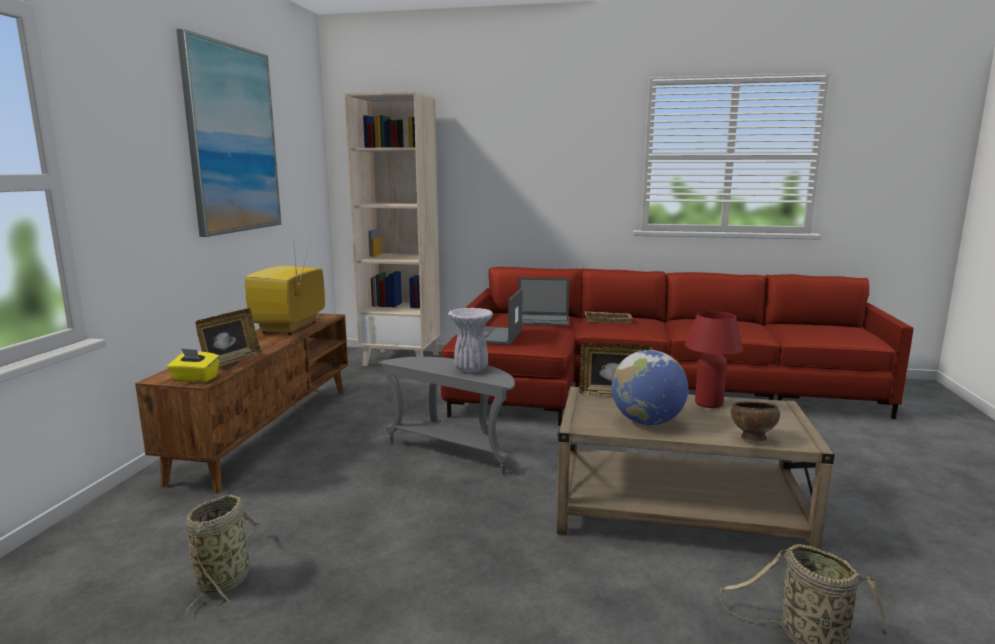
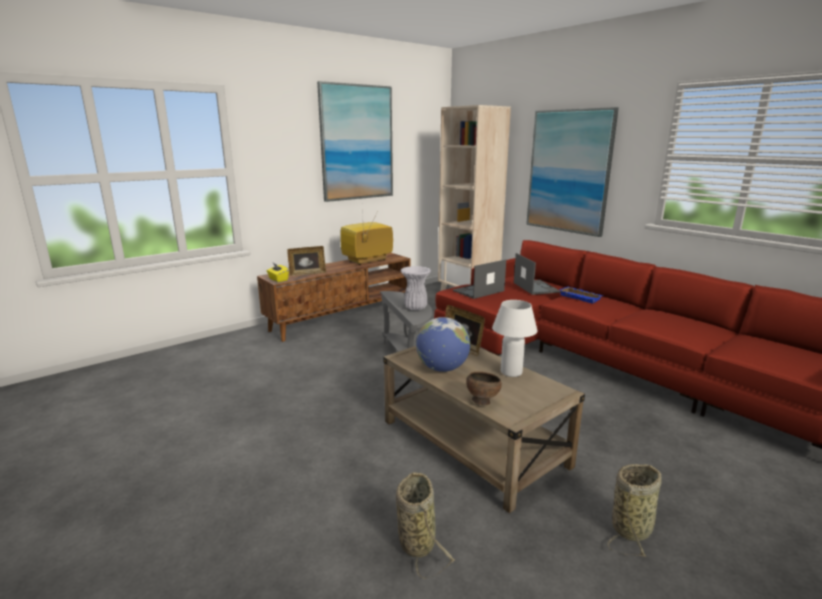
camera: 40 degrees right, 5 degrees up
(226, 579) = (235, 379): basket -> basket (632, 527)
(527, 179) = (569, 171): none -> picture
(543, 320) = (535, 287): laptop -> laptop turned 150 degrees counterclockwise
(608, 320) = (581, 297): beige tray -> blue tray
(708, 403) = (511, 372): red table lamp -> white table lamp

